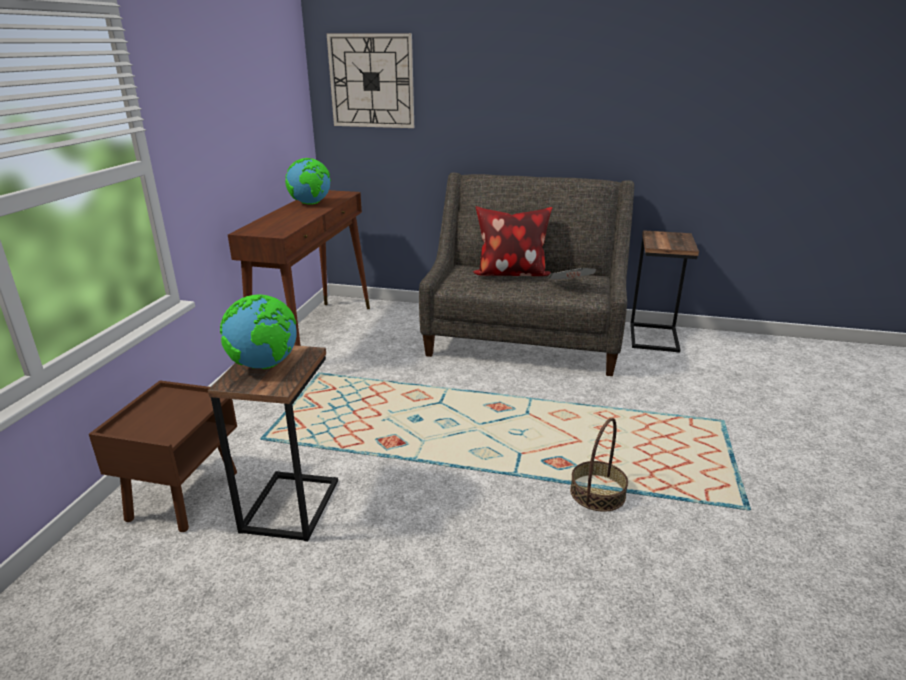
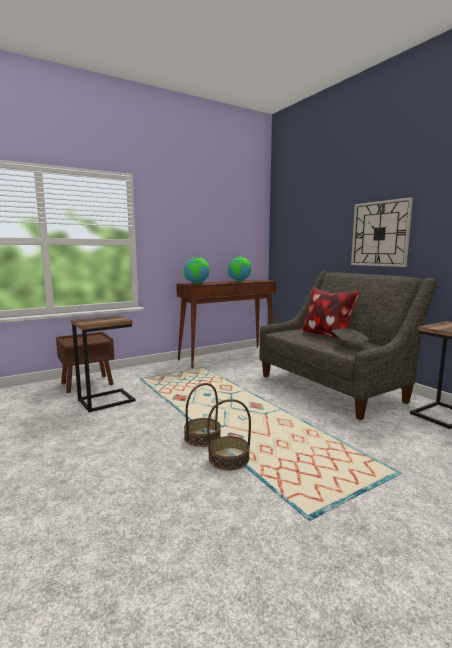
camera: 45 degrees right, 15 degrees down
(265, 365) = (101, 319): globe -> globe (197, 284)
(372, 81) = (293, 220): wall clock -> wall clock (380, 234)
(526, 484) = (202, 437): none -> basket

